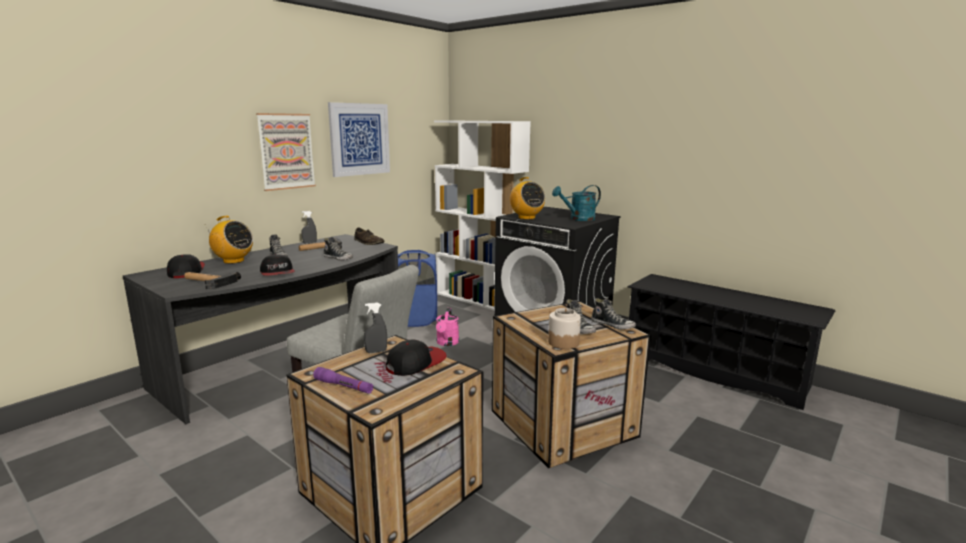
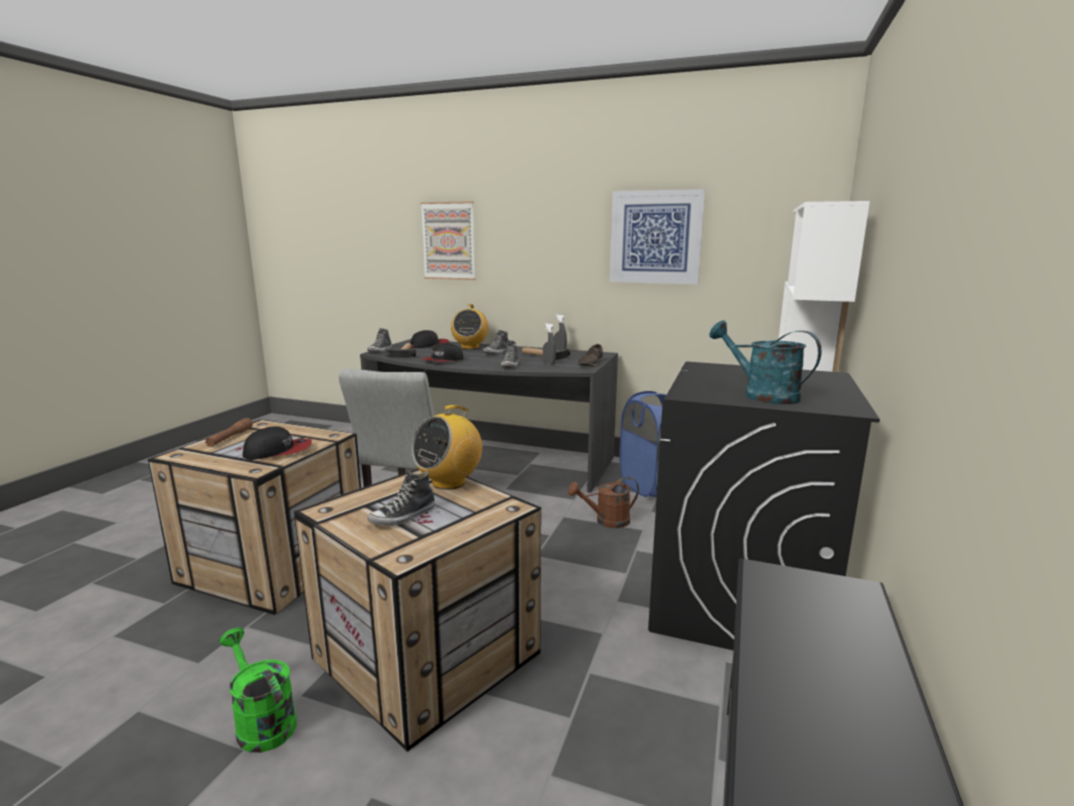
camera: 70 degrees right, 0 degrees up
(286, 151) = (556, 248): picture -> picture (449, 241)
(343, 386) = (230, 438): purple flashlight -> brown flashlight
(376, 351) = (308, 434): grey spray bottle -> grey spray bottle (549, 363)
(416, 363) = (278, 451): cap -> cap turned 45 degrees counterclockwise
(447, 343) = (606, 521): pink watering can -> brown watering can
(526, 218) = (705, 372): radio -> radio (449, 482)
(563, 342) = (345, 511): jar -> none
(607, 488) = (261, 722): none -> green watering can
(612, 325) = (429, 541): shoe -> shoe (380, 351)

